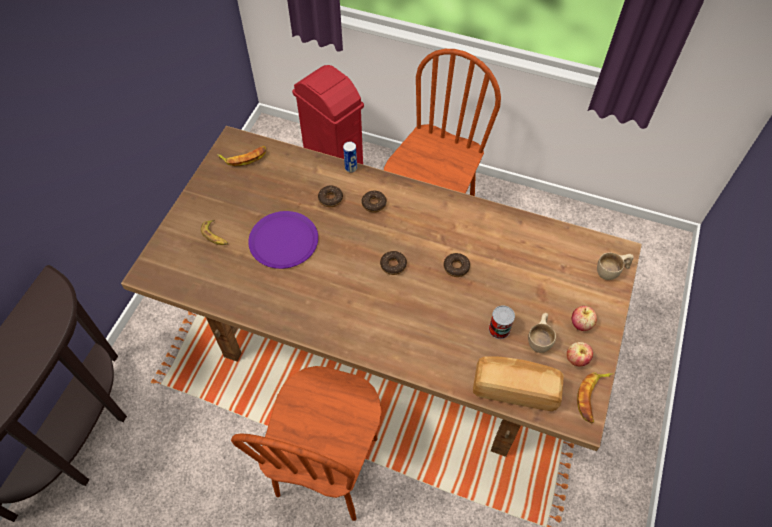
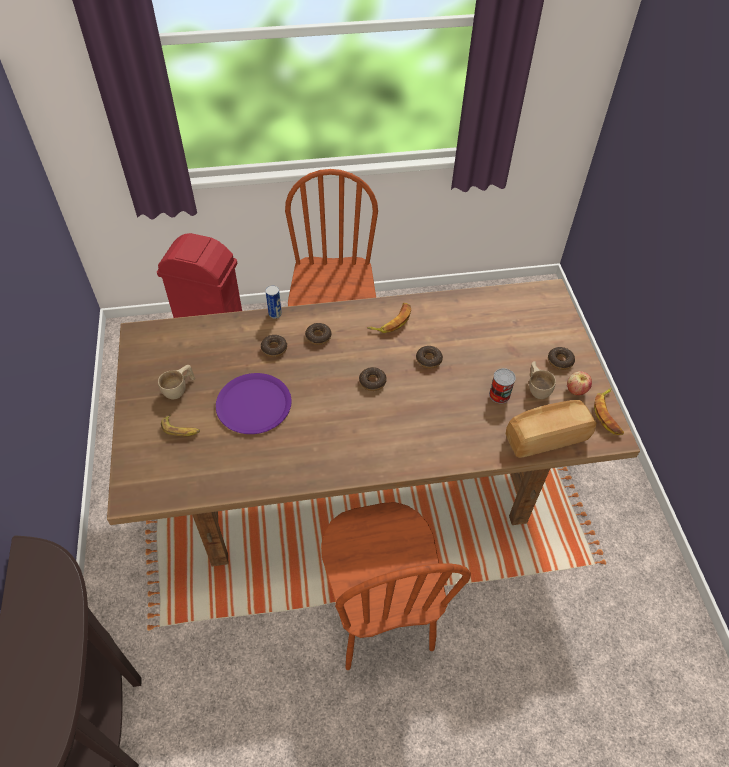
camera: 30 degrees left, 5 degrees down
(244, 157) = (161, 345): banana -> banana (392, 321)
(581, 324) = (560, 361): apple -> donut
(611, 272) = (555, 310): beige cup -> beige cup (179, 389)

